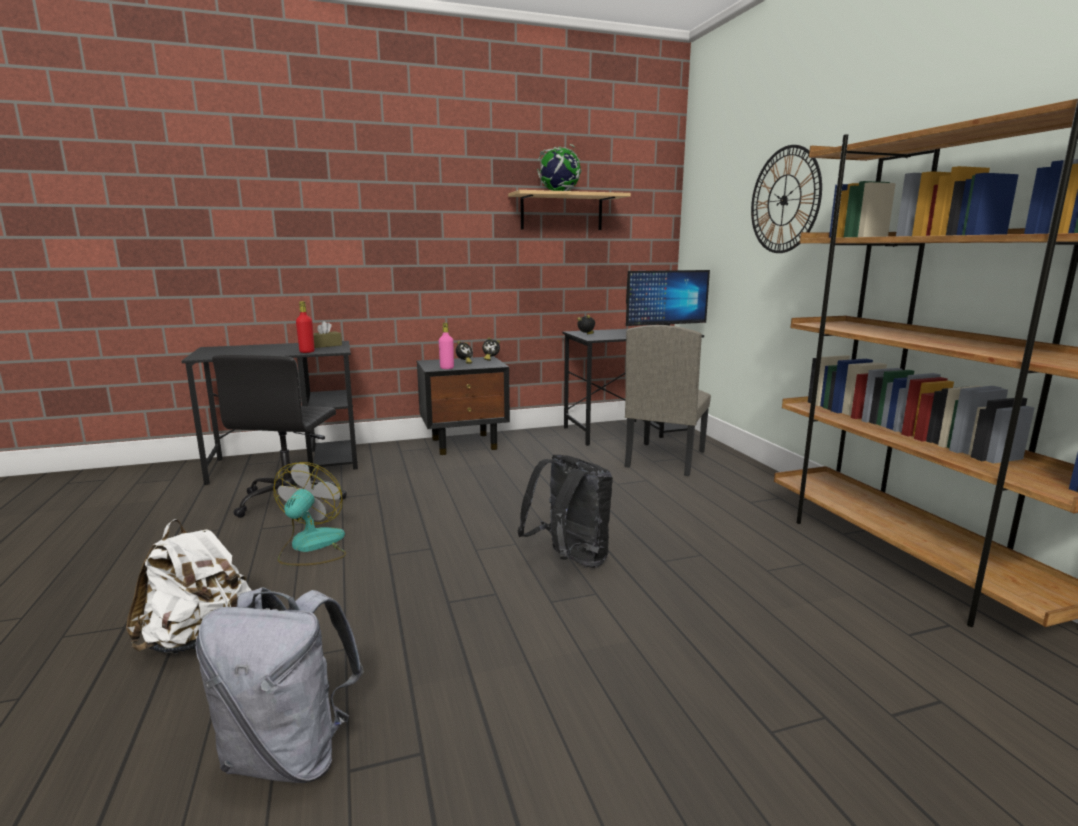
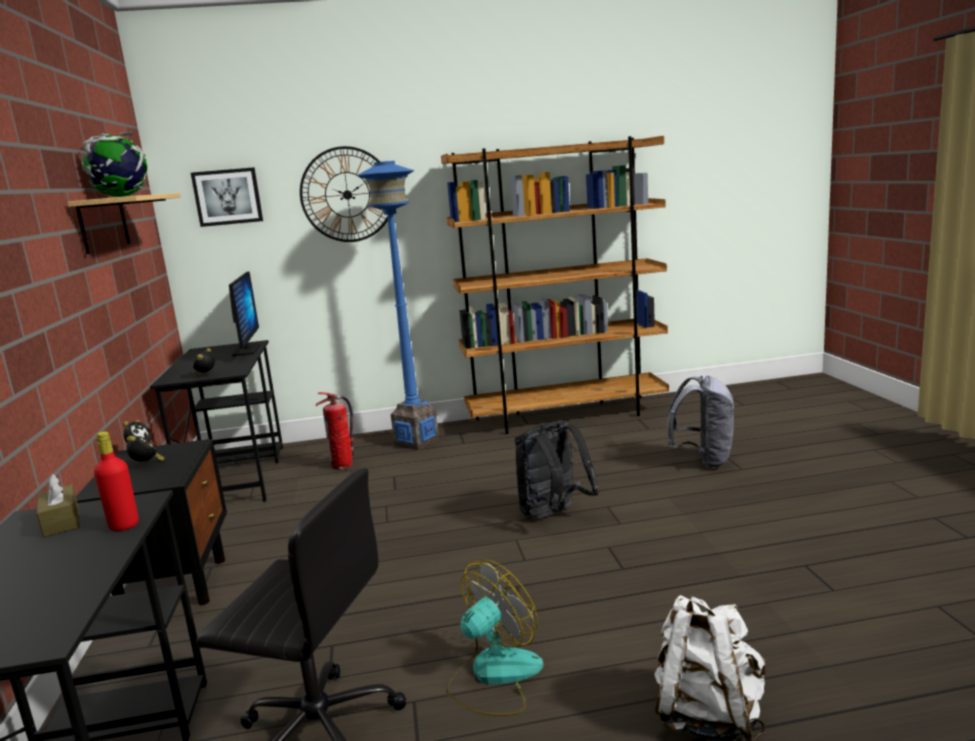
camera: 80 degrees left, 0 degrees up
(290, 754) = (832, 617): grey backpack -> grey backpack (703, 460)
(311, 547) = (494, 676): fan -> fan turned 120 degrees clockwise
(447, 368) = (177, 472): pink bottle -> none
(664, 459) = (342, 465): beige chair -> fire extinguisher
(713, 200) = (228, 197): none -> picture
(739, 480) = (416, 441): none -> blue floor lamp

